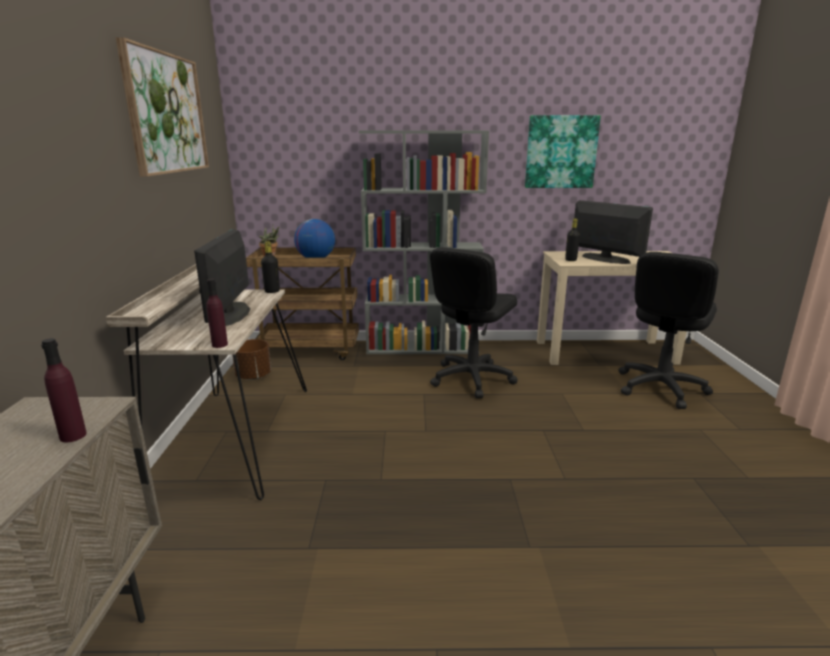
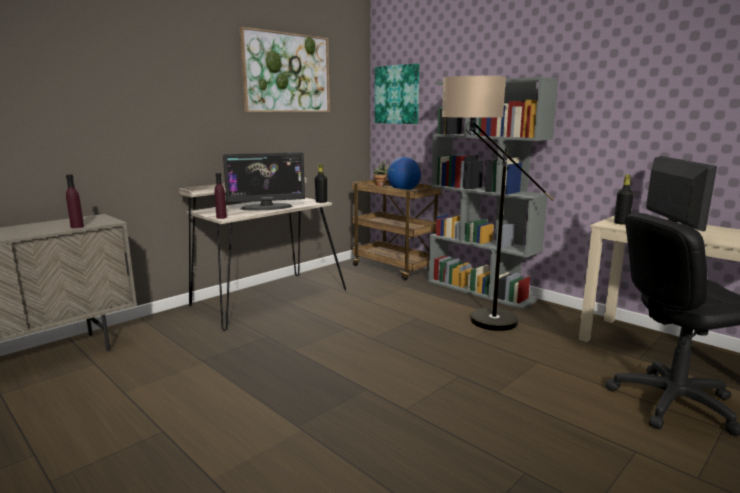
camera: 45 degrees right, 5 degrees down
(230, 314) = (266, 207): monitor -> monitor turned 150 degrees counterclockwise
(253, 376) = (333, 272): brown planter -> none
(471, 378) = (476, 322): black office chair -> floor lamp
(561, 152) = (648, 99): picture -> picture (397, 94)

